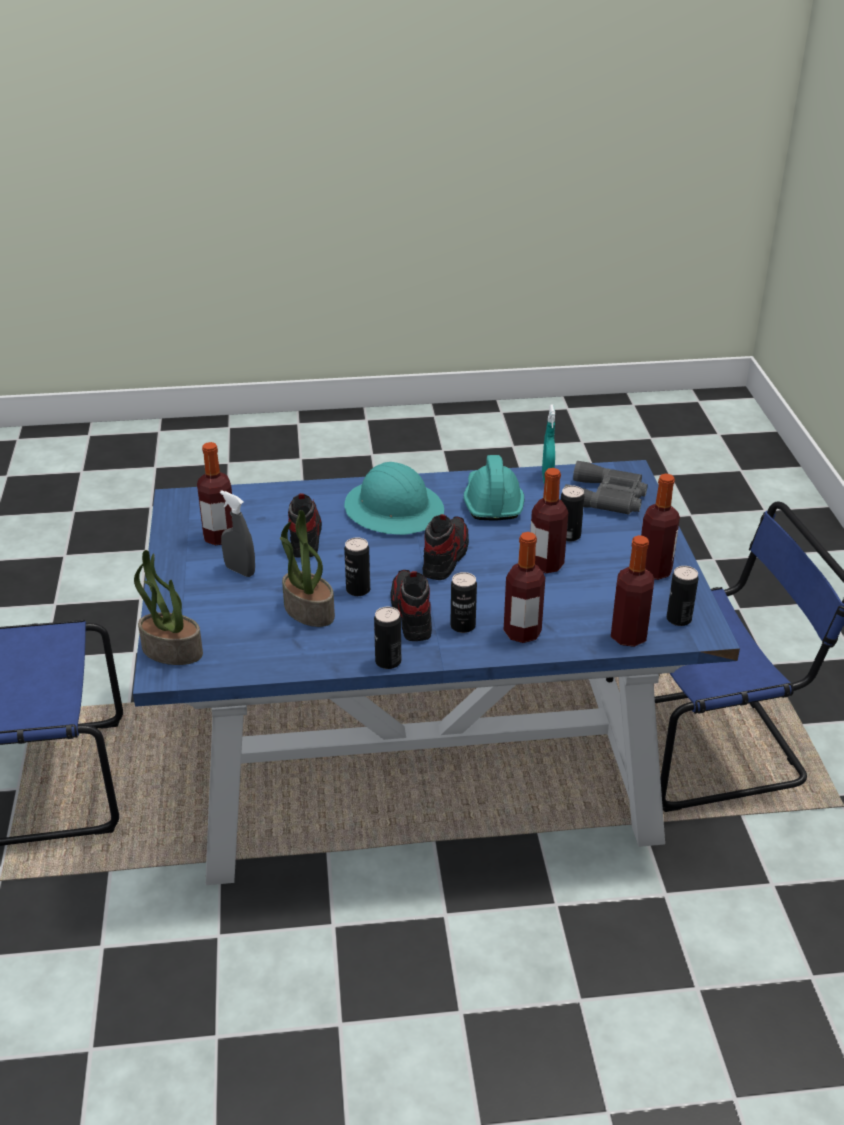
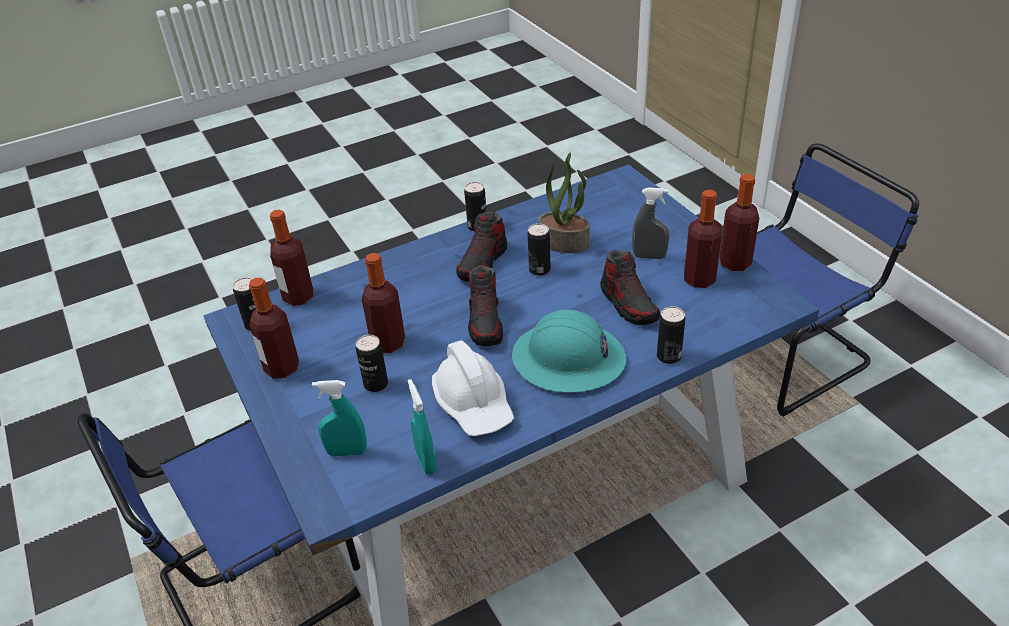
camera: 160 degrees right, 5 degrees up
(171, 651) = (633, 190): potted plant -> none
(411, 614) = (483, 263): shoe -> shoe turned 60 degrees clockwise
(462, 626) = (436, 266): can -> can (668, 356)
(492, 501) = (474, 403): turquoise hard hat -> white hard hat
(522, 633) = (386, 275): bottle -> bottle (735, 263)
(607, 498) = (347, 452): grey binoculars -> turquoise spray bottle

